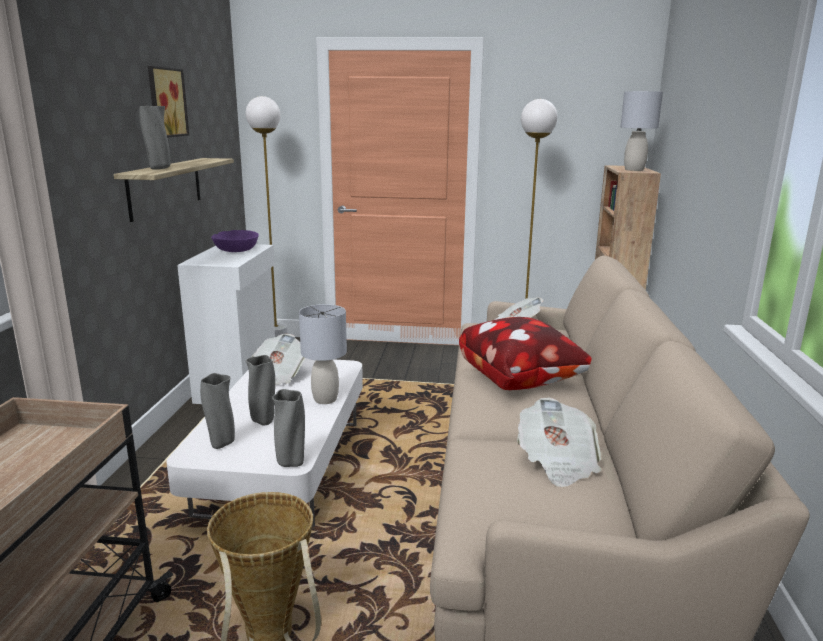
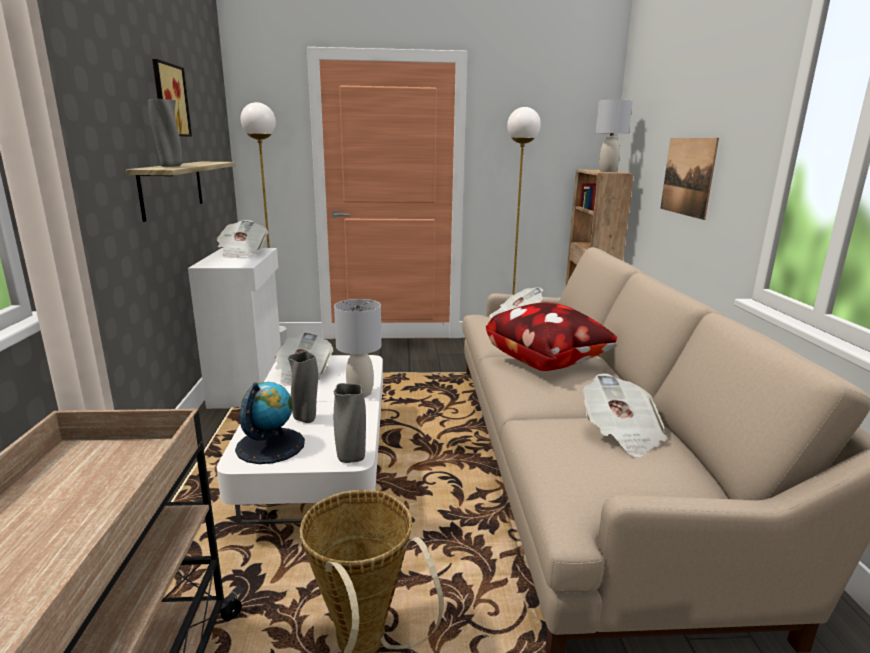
camera: 10 degrees left, 0 degrees up
(221, 444) = (270, 445): grey vase -> globe
(236, 250) = (242, 253): purple bowl -> newspaper
(703, 182) = (687, 176): none -> picture

